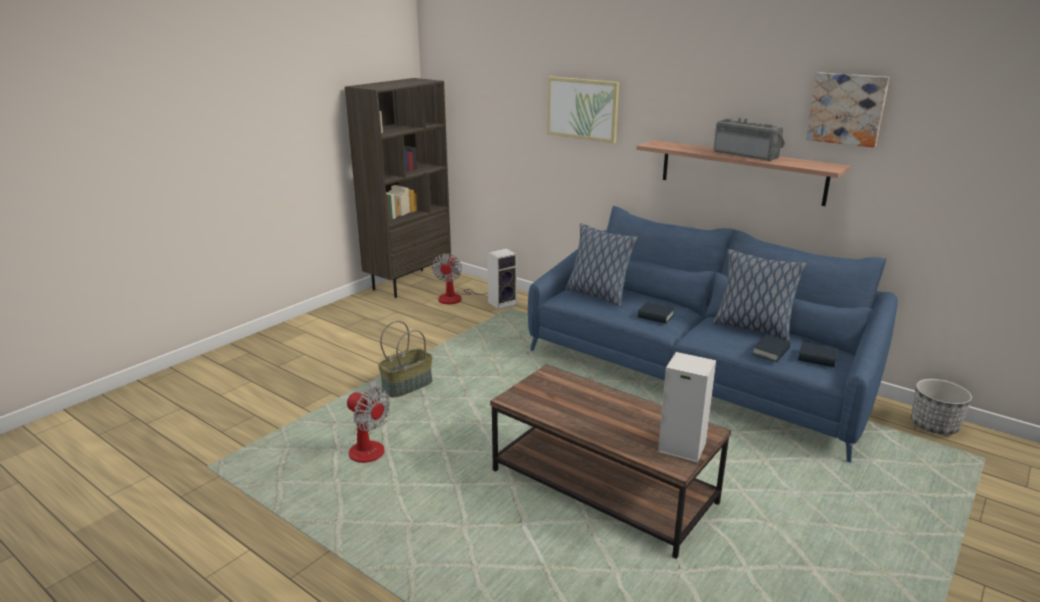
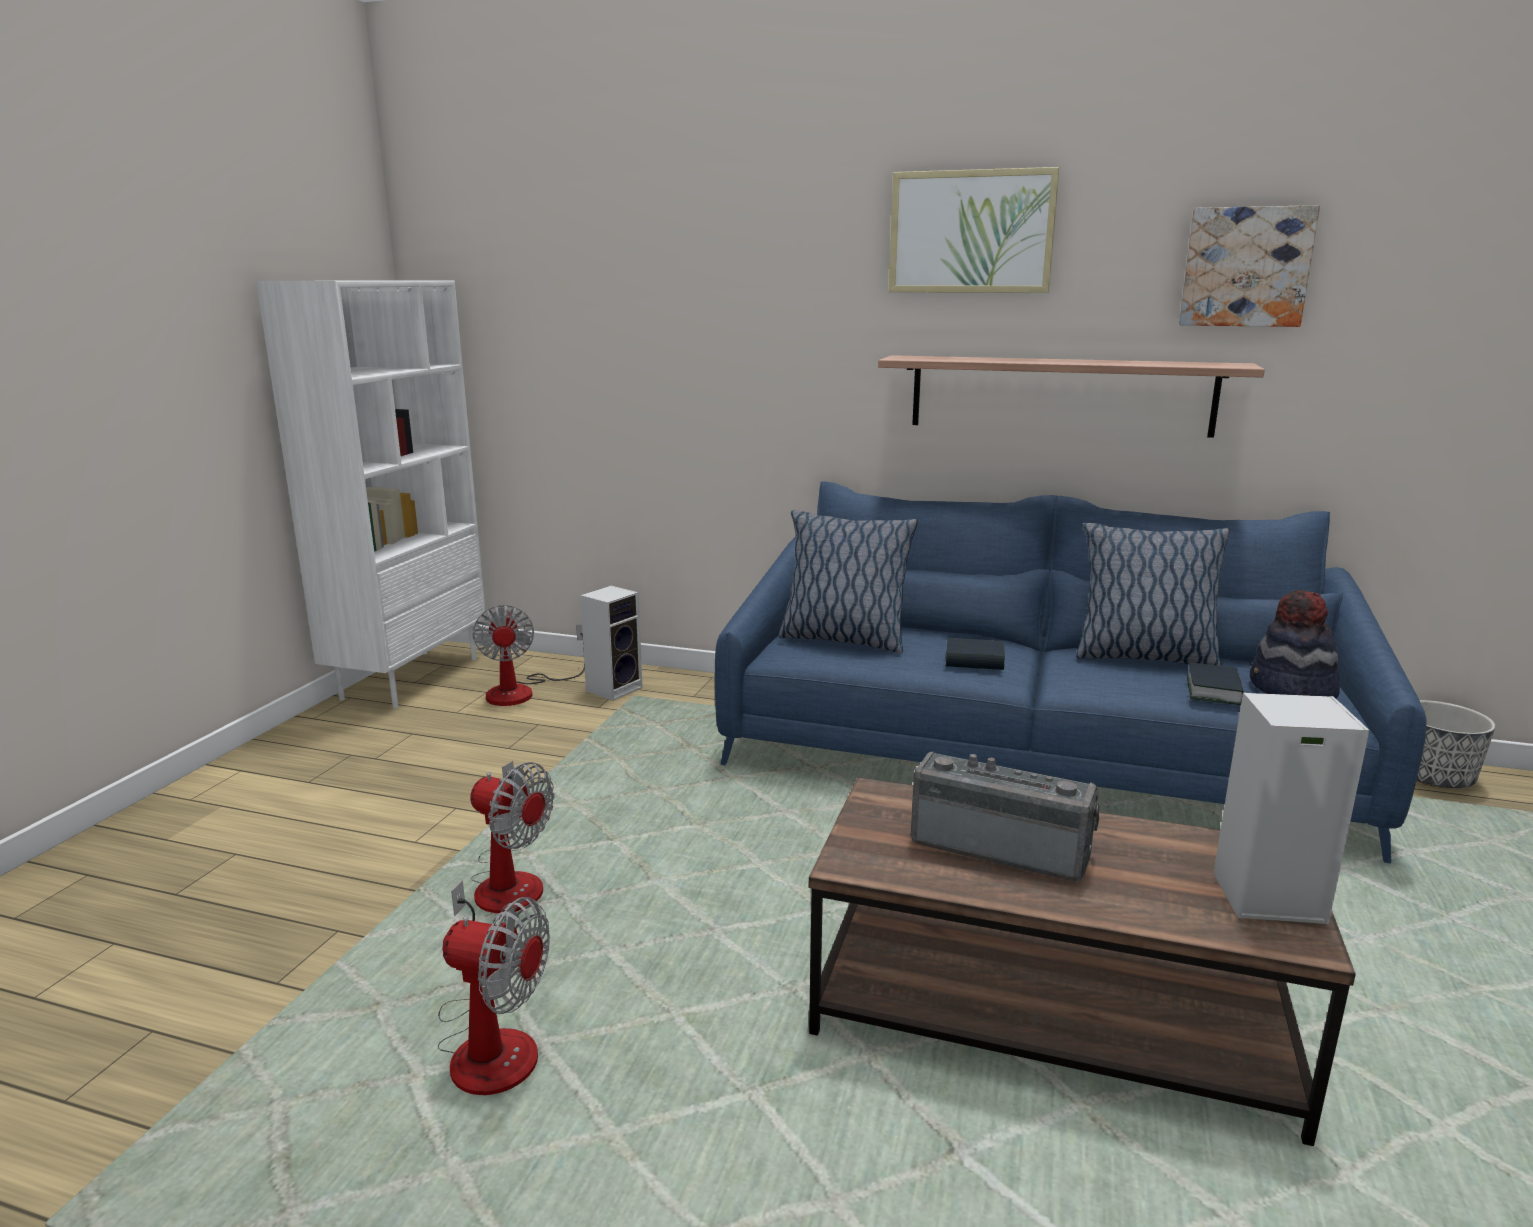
camera: 20 degrees left, 5 degrees down
(407, 386) = (511, 880): basket -> fan
(409, 283) = (410, 677): brown bookcase -> white bookcase
(582, 108) = (747, 312): picture -> picture (971, 232)
(747, 155) = (1079, 360): radio -> radio (1001, 846)
(817, 358) = (1291, 690): book -> hat

